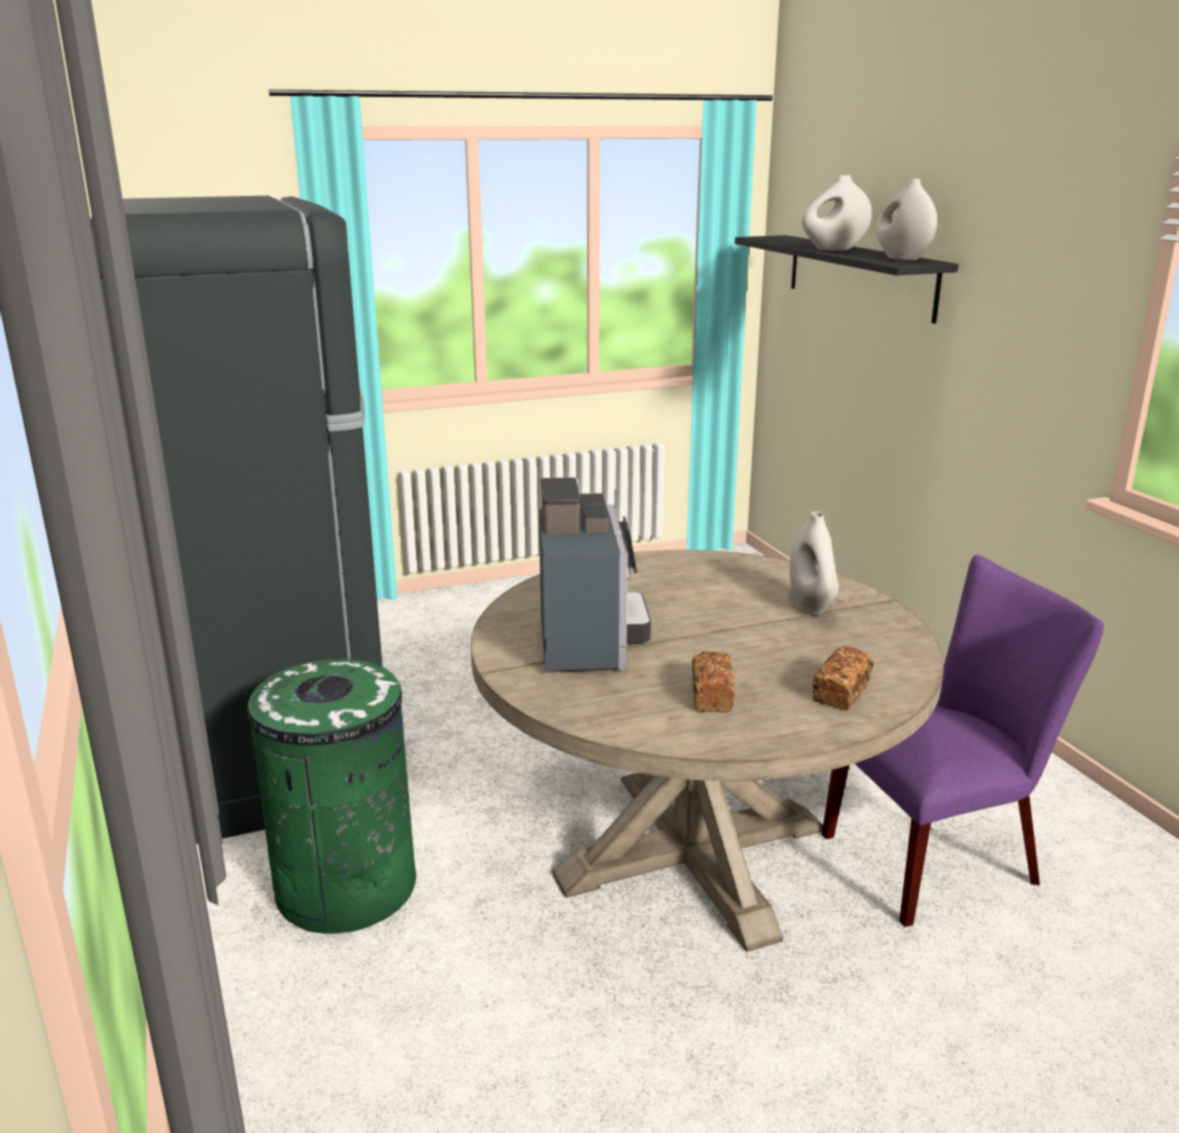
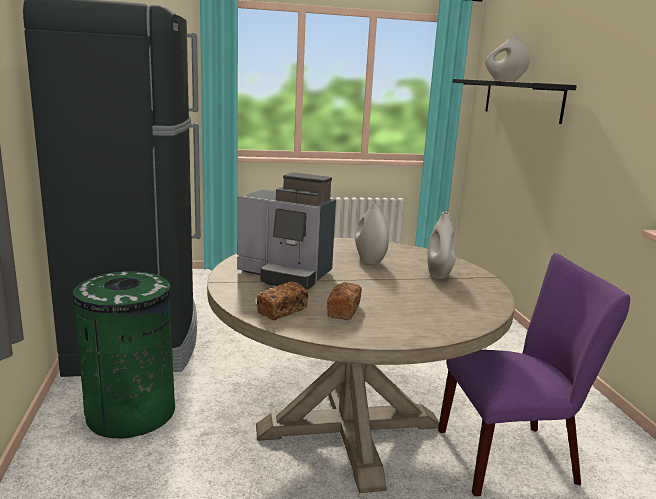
camera: 10 degrees right, 5 degrees down
(590, 641) = (286, 275): coffee machine -> coffee machine turned 105 degrees clockwise
(841, 692) = (432, 319): bread -> bread (282, 311)
(901, 258) = (542, 82): white vase -> white vase (369, 260)

